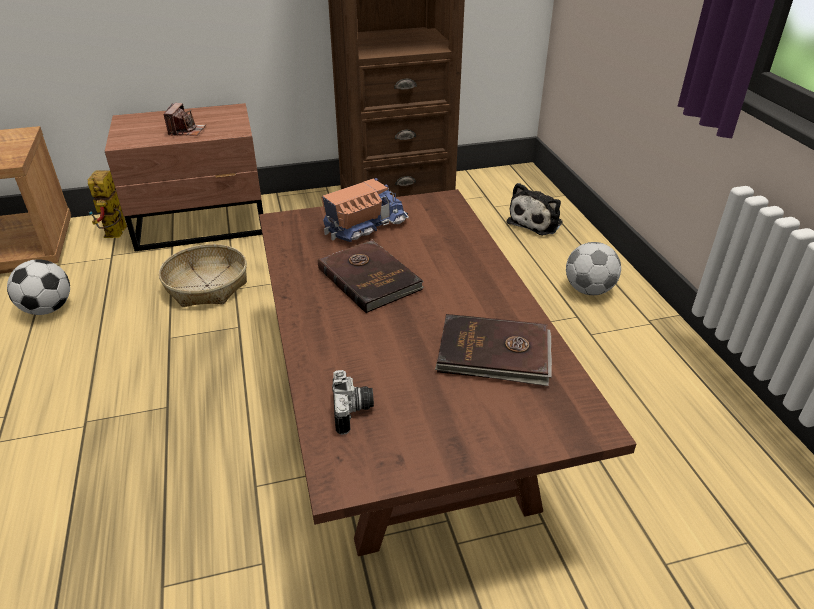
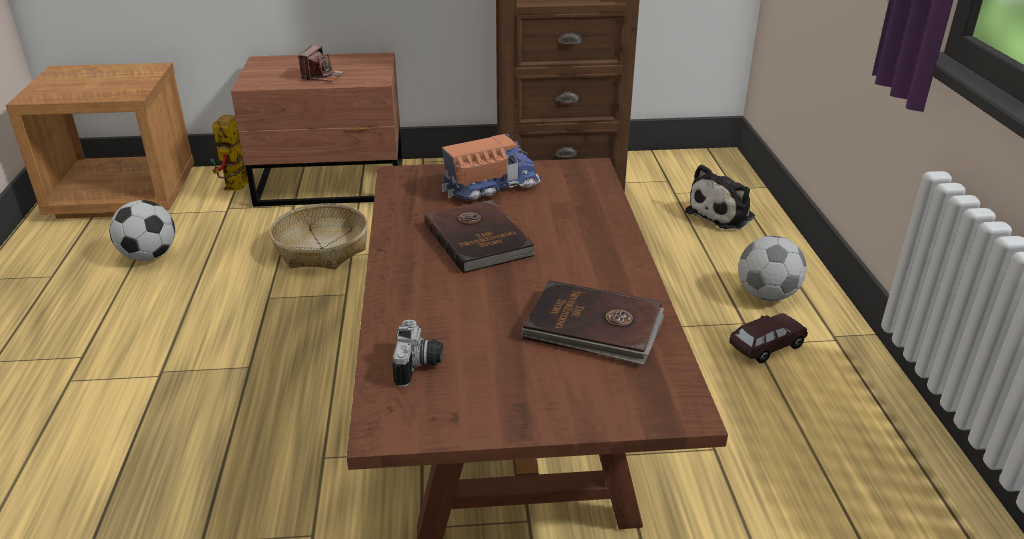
camera: 10 degrees right, 5 degrees down
(599, 336) = (766, 347): none -> brown toy car

